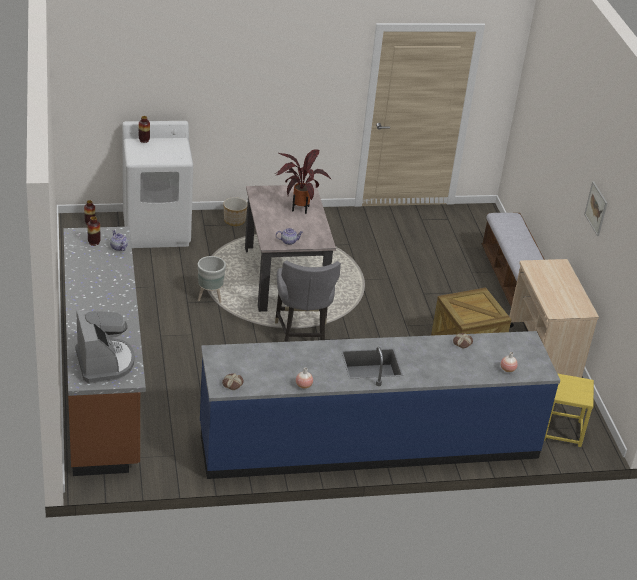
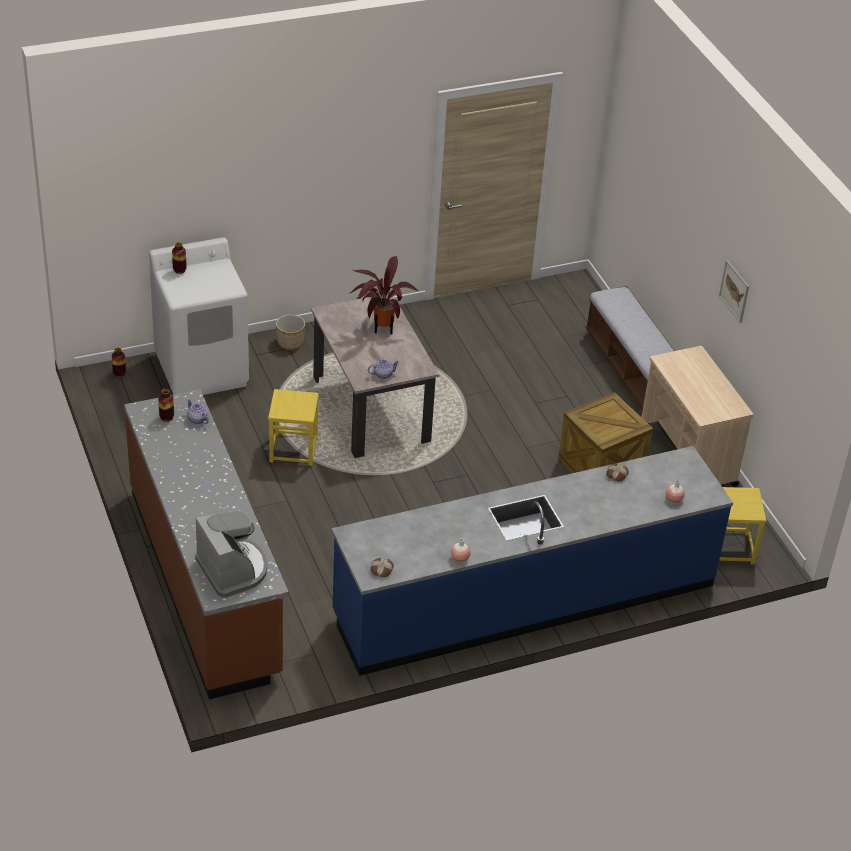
camera: 10 degrees left, 5 degrees up
(210, 297) = (293, 449): grey planter -> yellow stool
(301, 336) = (412, 481): grey chair -> none

